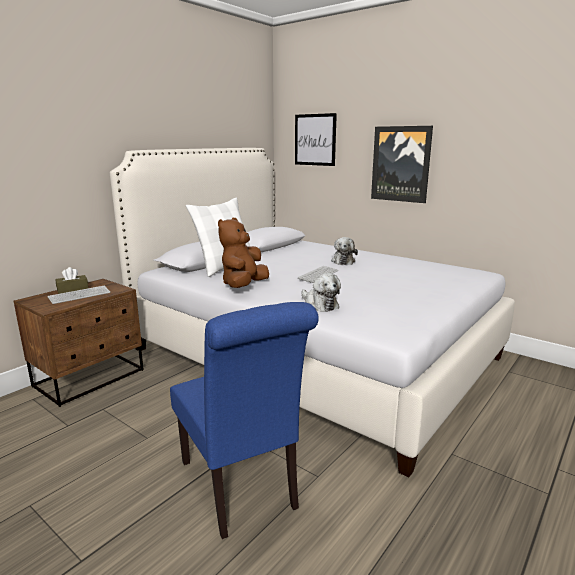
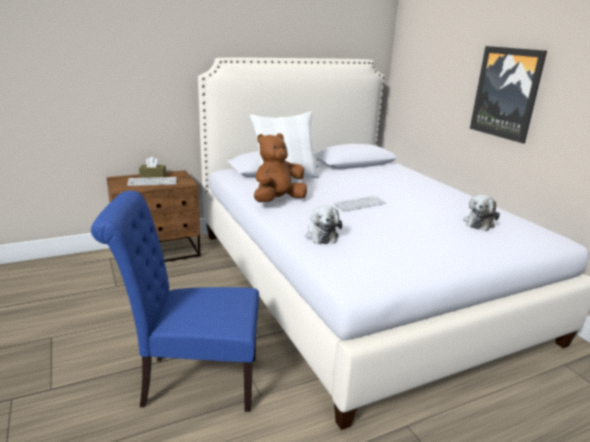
camera: 25 degrees right, 5 degrees up
(241, 488) = (193, 381): blue chair -> blue chair turned 90 degrees clockwise
(315, 140) = (427, 55): picture -> none
(343, 261) = (407, 193): plush toy -> plush toy (479, 223)

